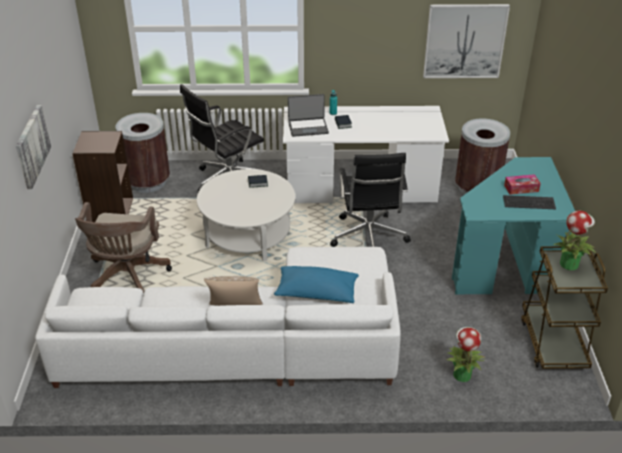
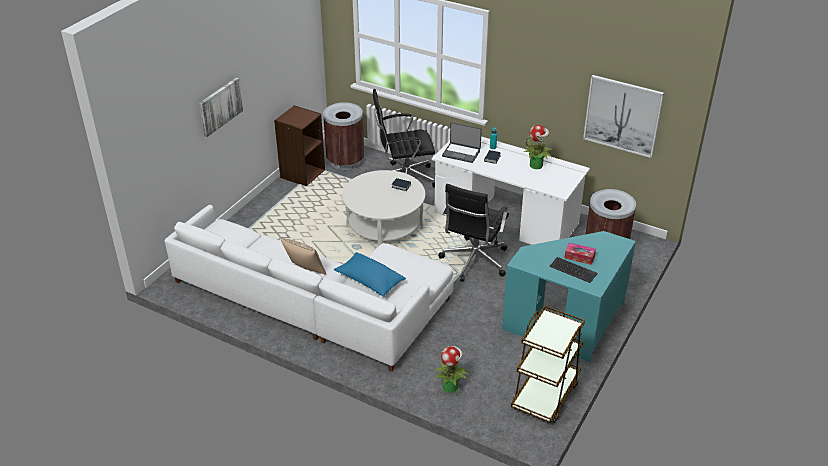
camera: 30 degrees right, 0 degrees up
(127, 277) = (275, 227): brown office chair -> none
(569, 263) = (557, 327): potted plant -> potted plant (536, 165)

